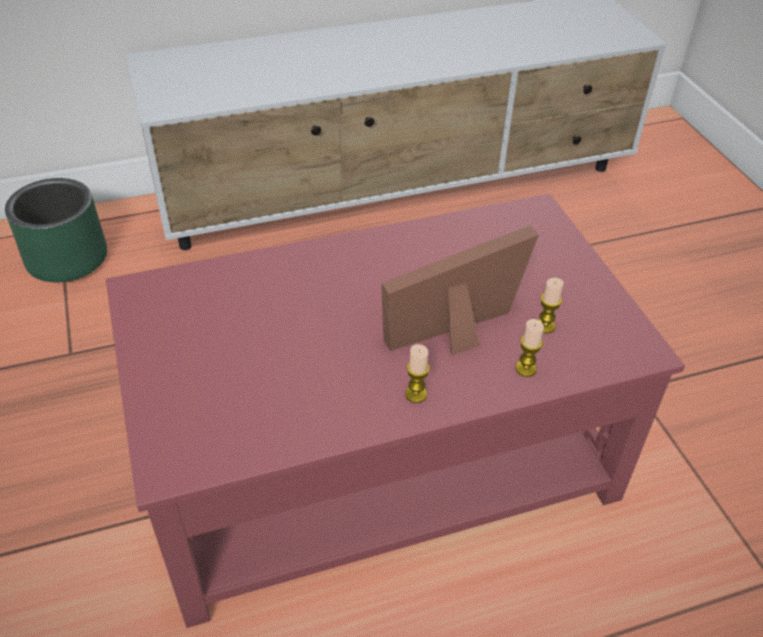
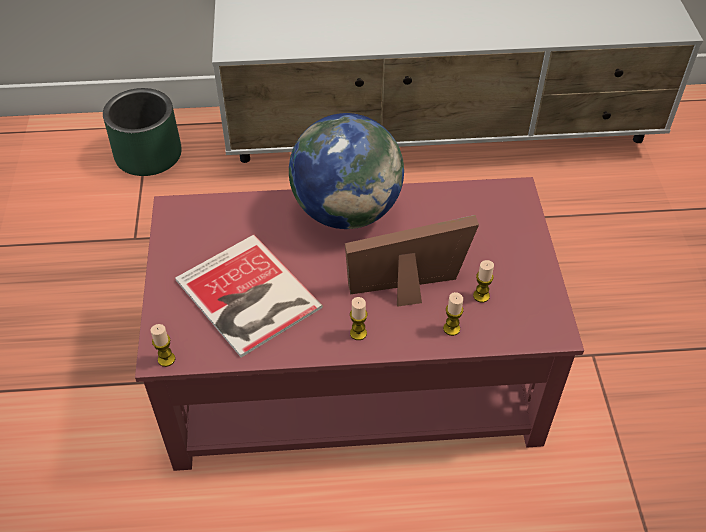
camera: 15 degrees right, 5 degrees up
(175, 473) = (166, 359): none -> candle
(262, 377) = (247, 297): none -> book
(353, 259) = (346, 211): none -> globe

